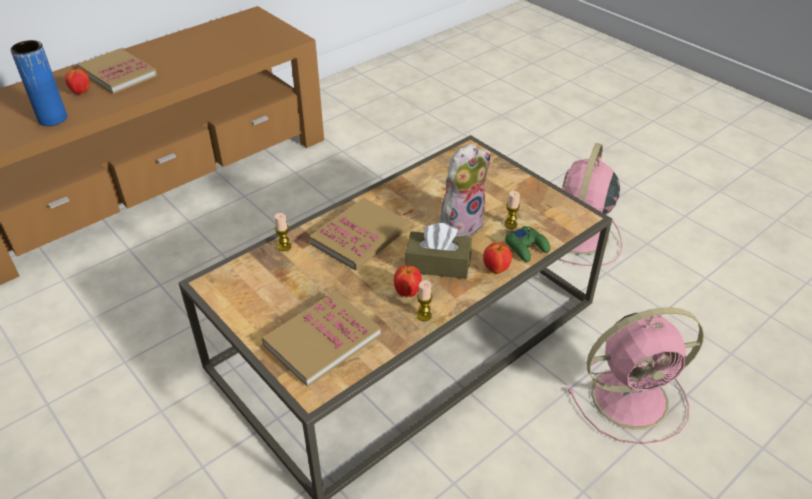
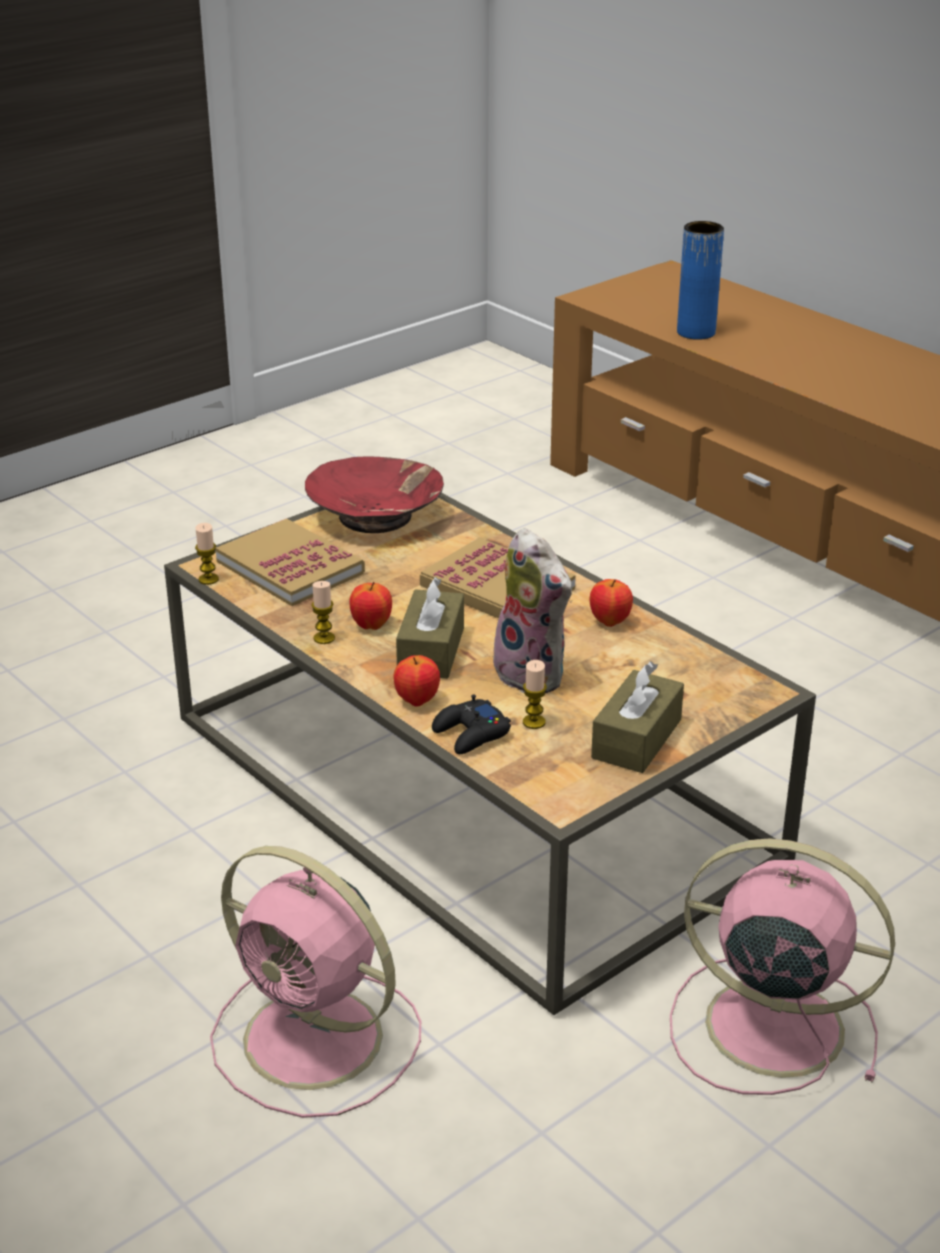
camera: 90 degrees right, 10 degrees down
(81, 92) = (772, 338): apple -> apple (609, 622)
(118, 74) = (835, 353): book -> none
(248, 296) = (376, 516): none -> red bowl
(284, 247) = (472, 533): candle -> candle (208, 579)
(520, 190) = (636, 739): none -> brown tissue box
(527, 247) = (471, 734): green game controller -> black game controller
(633, 397) = (318, 1041): pink fan -> pink fan turned 45 degrees counterclockwise

